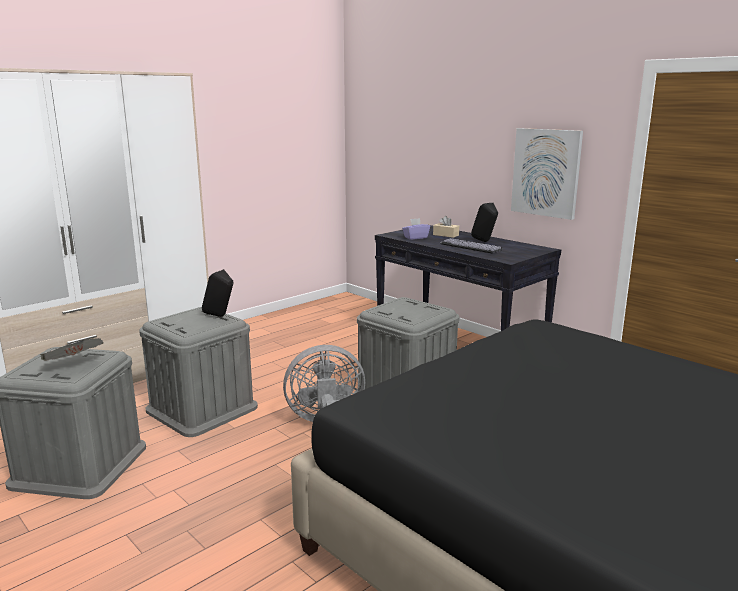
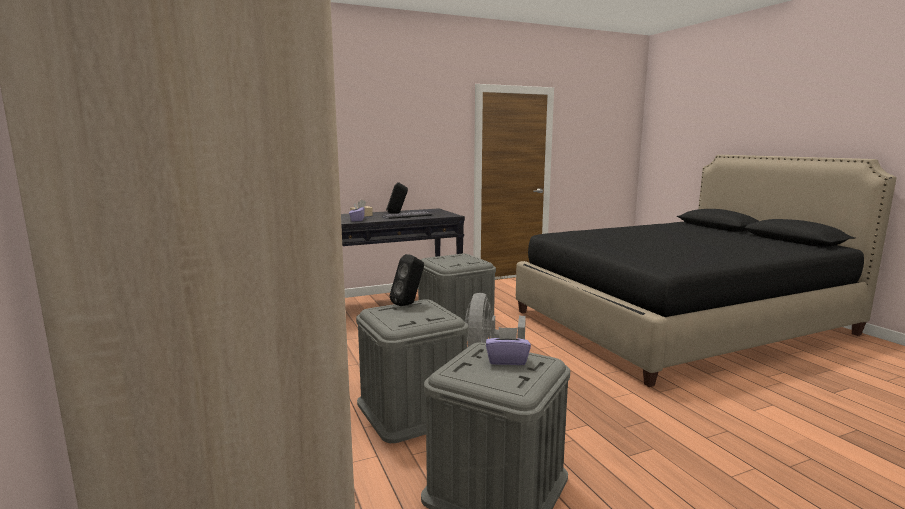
camera: 70 degrees left, 5 degrees down
(74, 365) = (507, 360): newspaper -> purple tissue box
(546, 172) = (420, 157): picture -> none

